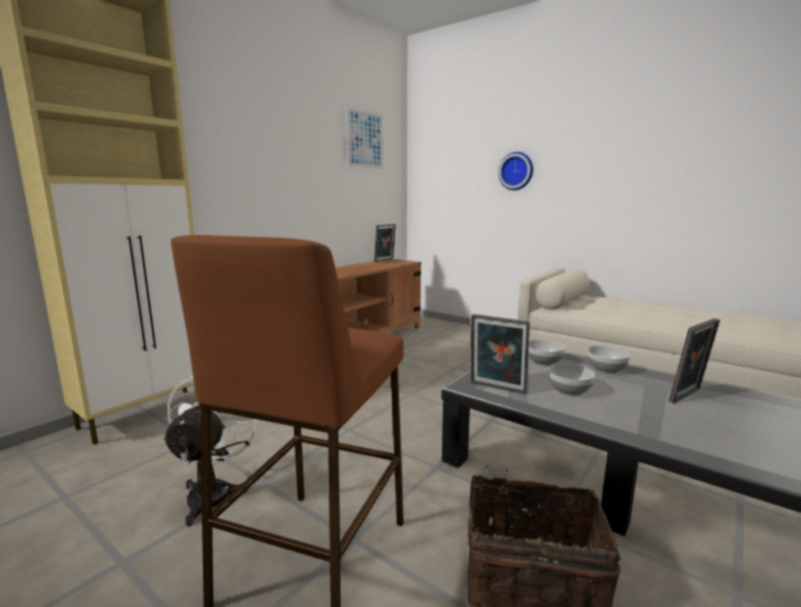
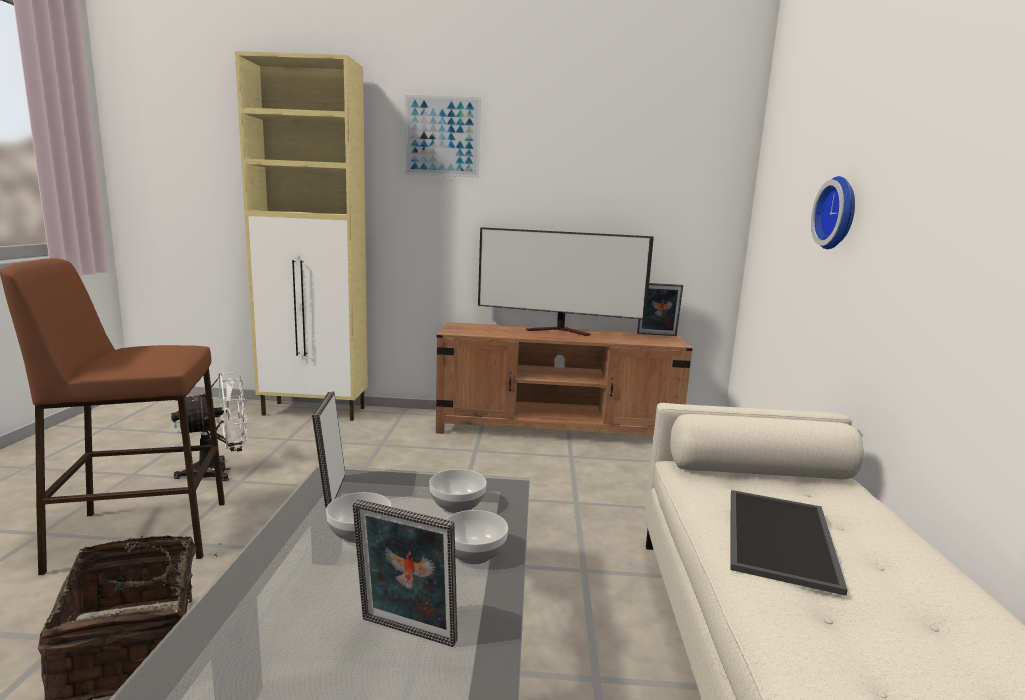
camera: 55 degrees right, 0 degrees up
(341, 269) = (561, 331): none -> television
(365, 139) = (654, 161): picture -> picture (442, 136)
(638, 312) = (783, 539): none -> tray

